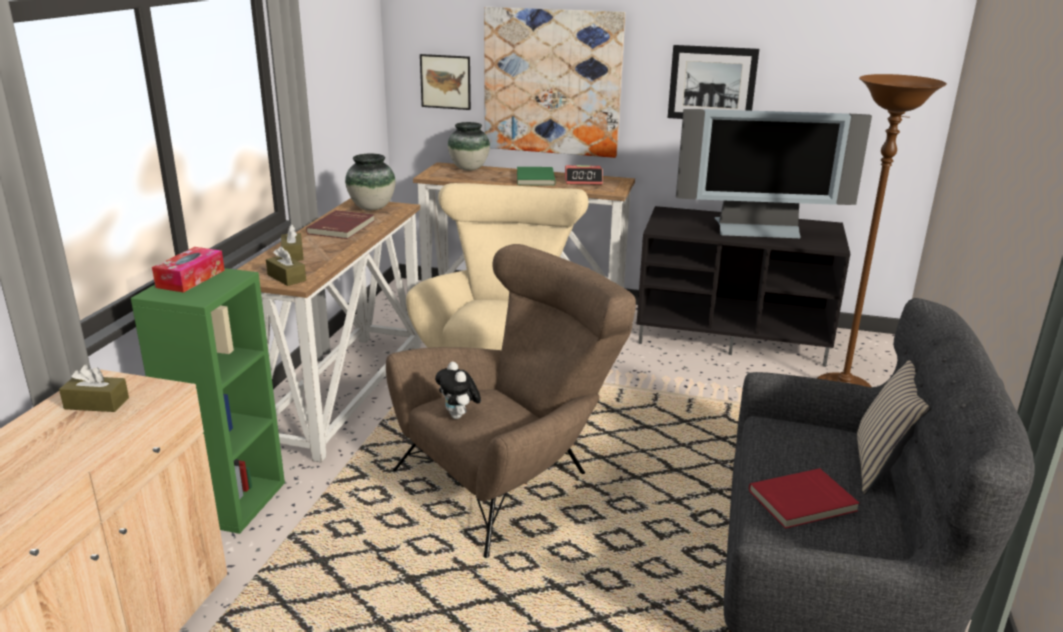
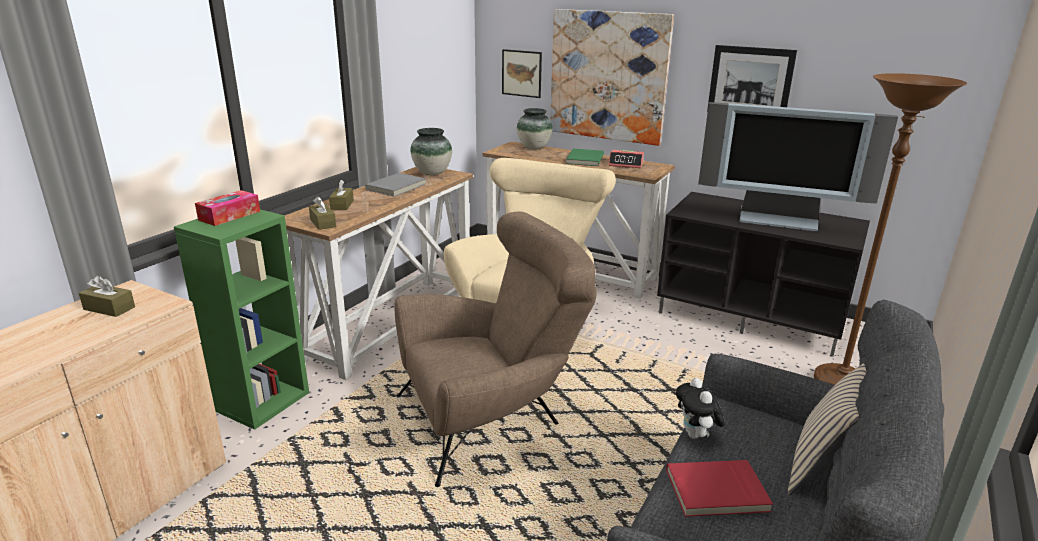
camera: 15 degrees right, 0 degrees up
(342, 227) = (397, 187): red book -> grey book
(459, 416) = (439, 357): plush toy -> plush toy (696, 435)

